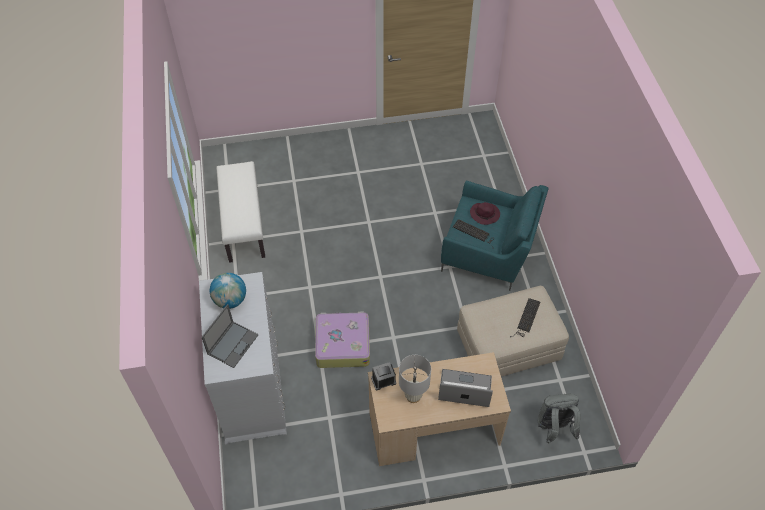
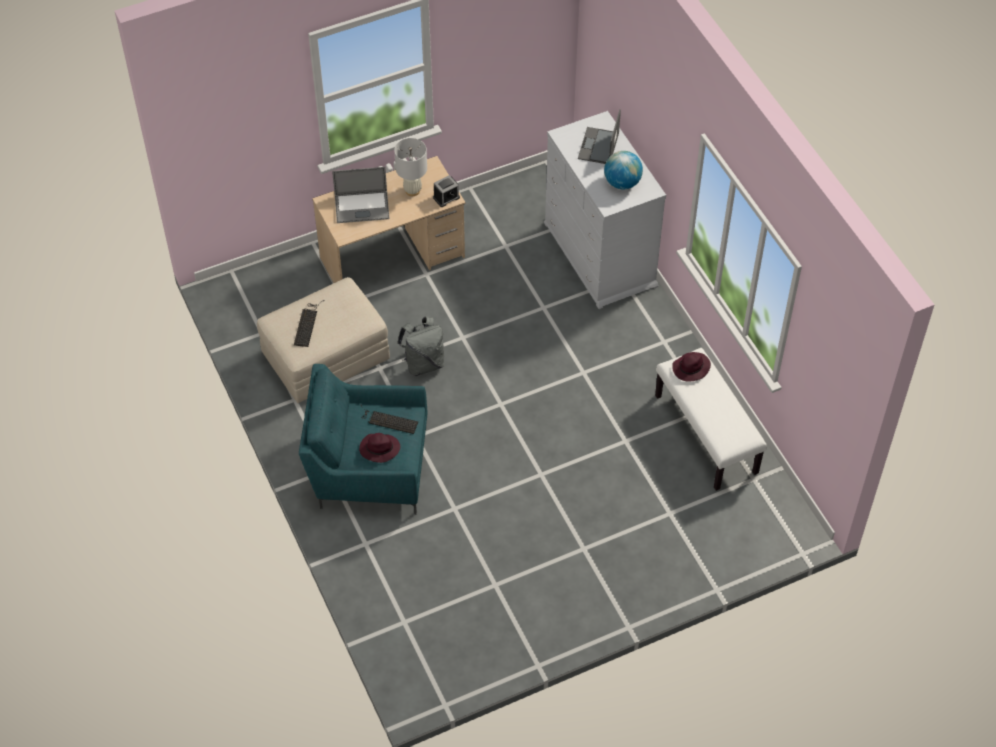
camera: 165 degrees right, 0 degrees up
(240, 220) = (690, 369): none -> purple hat
(342, 344) = (518, 317): suitcase -> none
(554, 428) = (264, 285): grey backpack -> grey backpack (423, 363)

